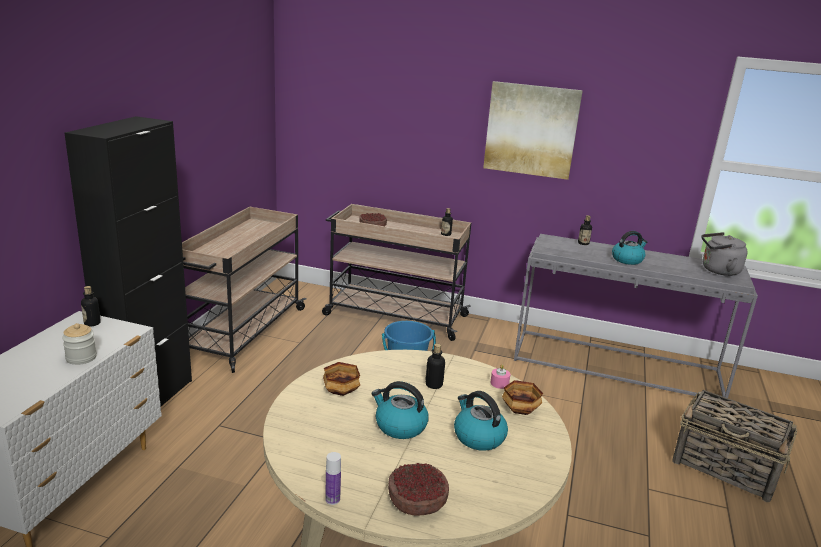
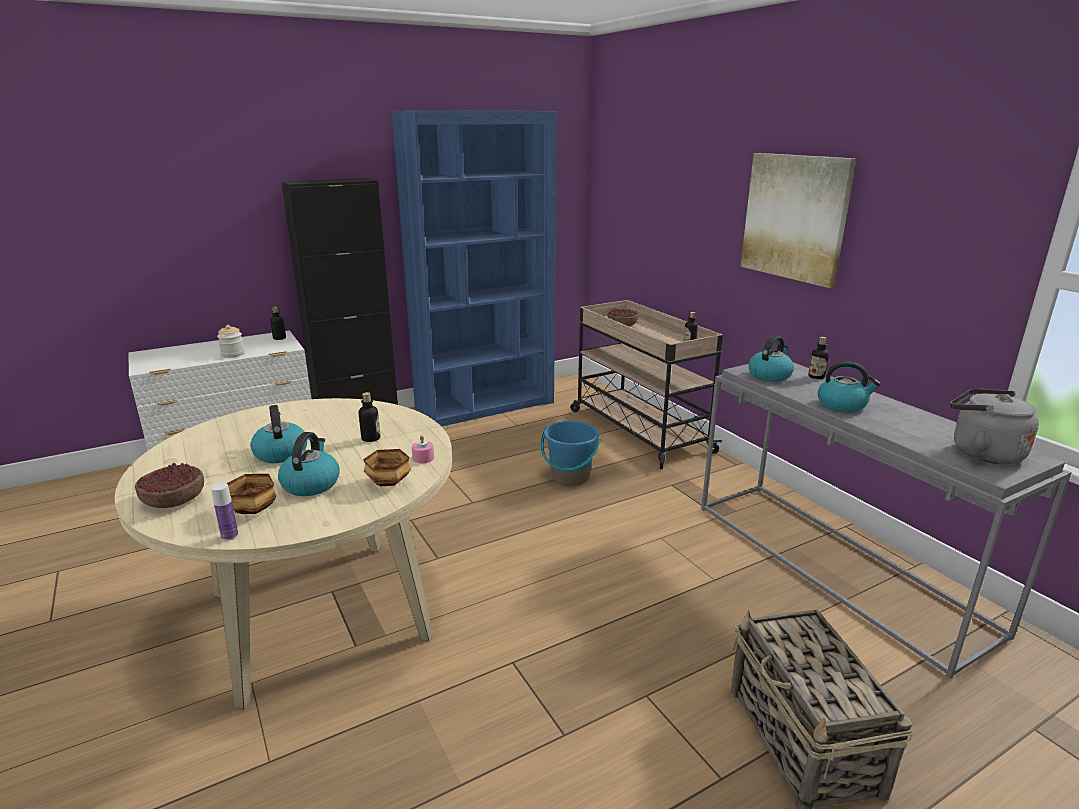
camera: 45 degrees right, 0 degrees up
(242, 333) = (485, 405): beige cart -> blue bookcase
(332, 499) = (142, 473): bottle -> bottle (230, 536)
(341, 391) = (302, 417): bowl -> bowl (255, 509)
(562, 249) = (769, 375): none -> kettle

